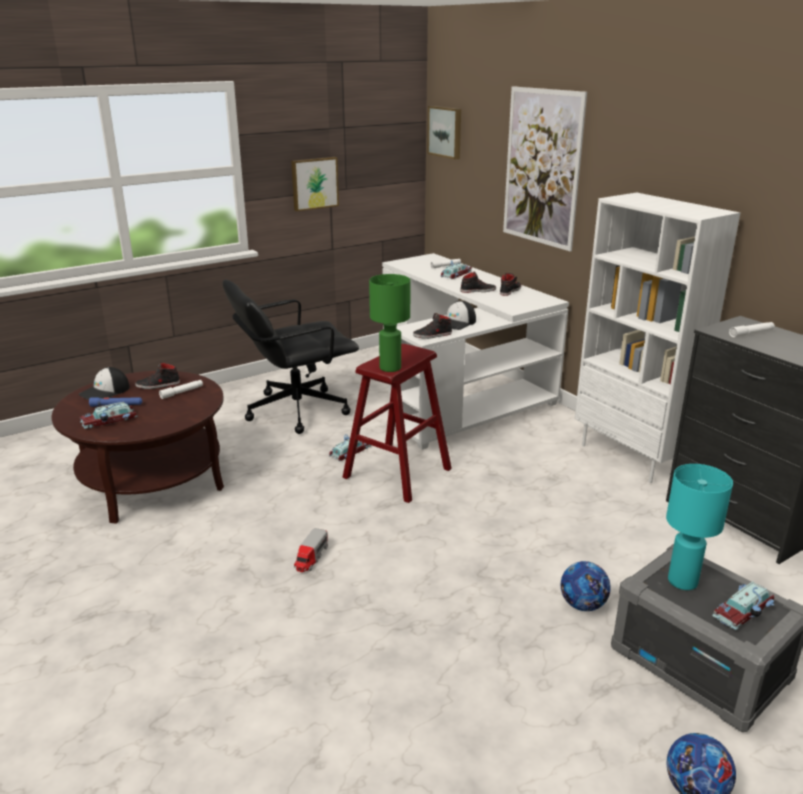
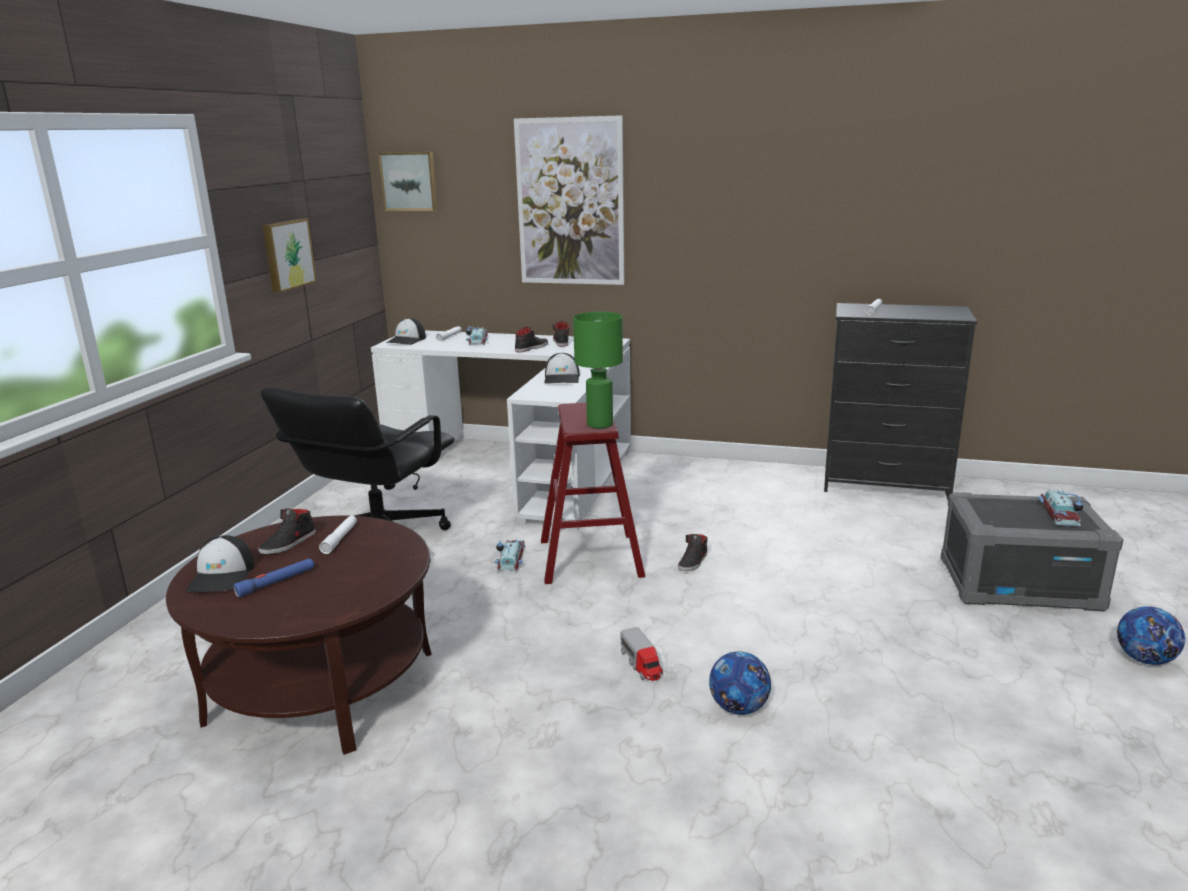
camera: 40 degrees left, 5 degrees down
(110, 421) = (306, 599): toy car -> none
(413, 262) = (407, 340): none -> cap
(432, 335) = (564, 393): black shoe -> black shoe (693, 562)
(582, 605) = (898, 586): football -> football (738, 708)
(630, 457) = (750, 471): white bookcase -> none
(681, 581) = (999, 514): turquoise table lamp -> none

